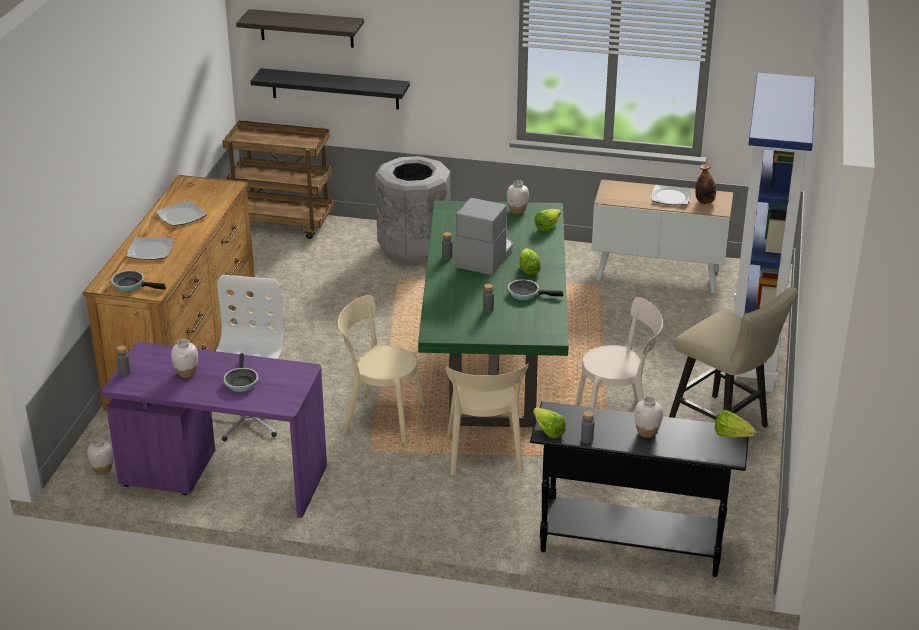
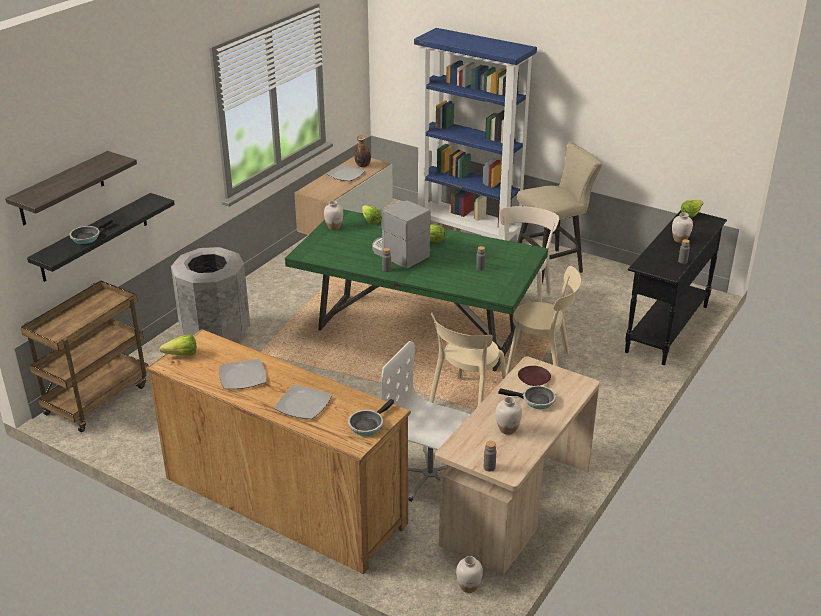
camera: 70 degrees left, 0 degrees up
(223, 478) = (515, 506): purple desk -> beige desk
(279, 375) = (533, 379): none -> brown plate
(526, 293) = (466, 249): frying pan -> frying pan (87, 237)
(547, 429) = (666, 273): lettuce -> lettuce (179, 355)

